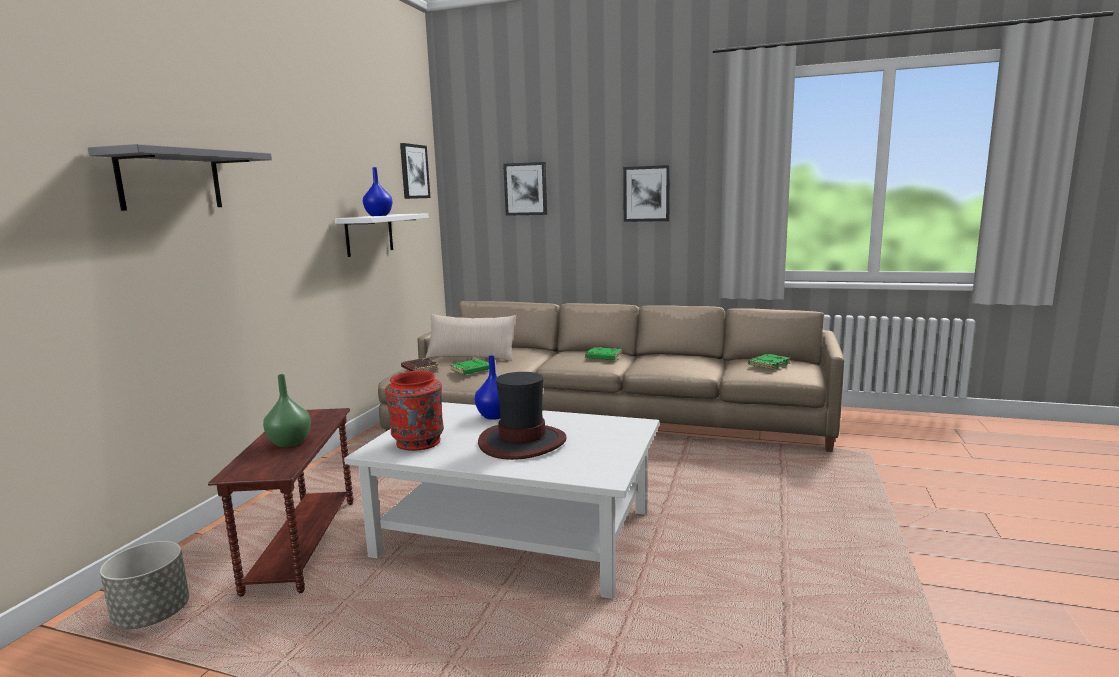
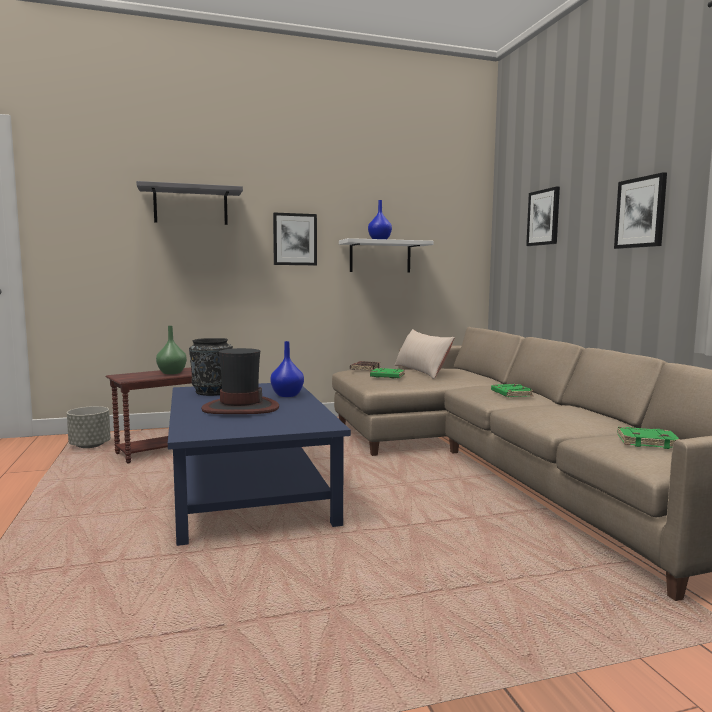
camera: 55 degrees right, 5 degrees down
(414, 171) = (454, 206): picture -> picture (295, 239)
(418, 443) = (212, 392): red vase -> black vase
(516, 532) = (250, 491): white coffee table -> blue coffee table

